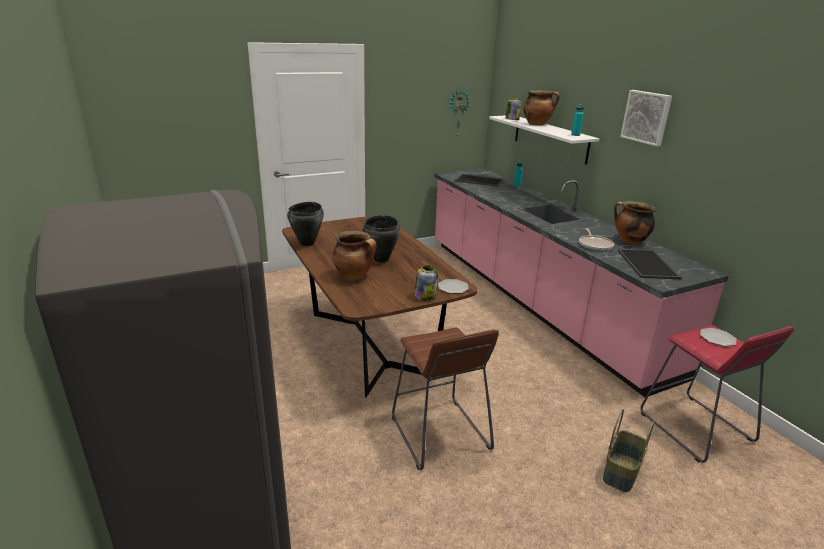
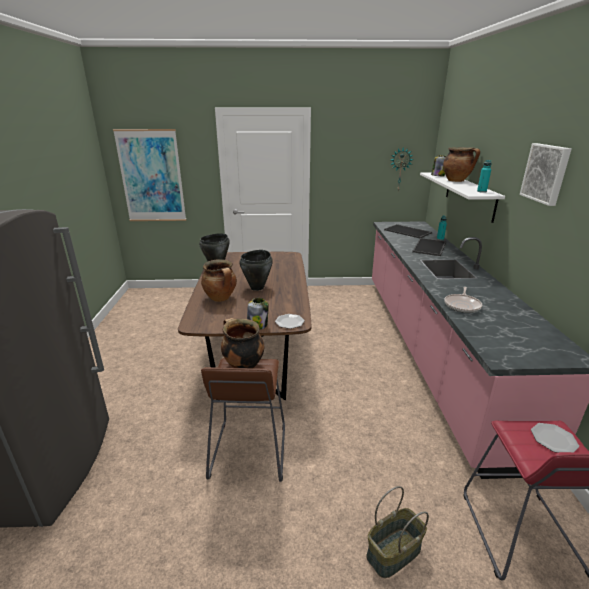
camera: 25 degrees right, 0 degrees up
(160, 135) = (151, 176): none -> picture
(629, 241) = (507, 307): cooking pot -> cooking pot (243, 365)
(648, 264) = (506, 335): tray -> tray (430, 247)

